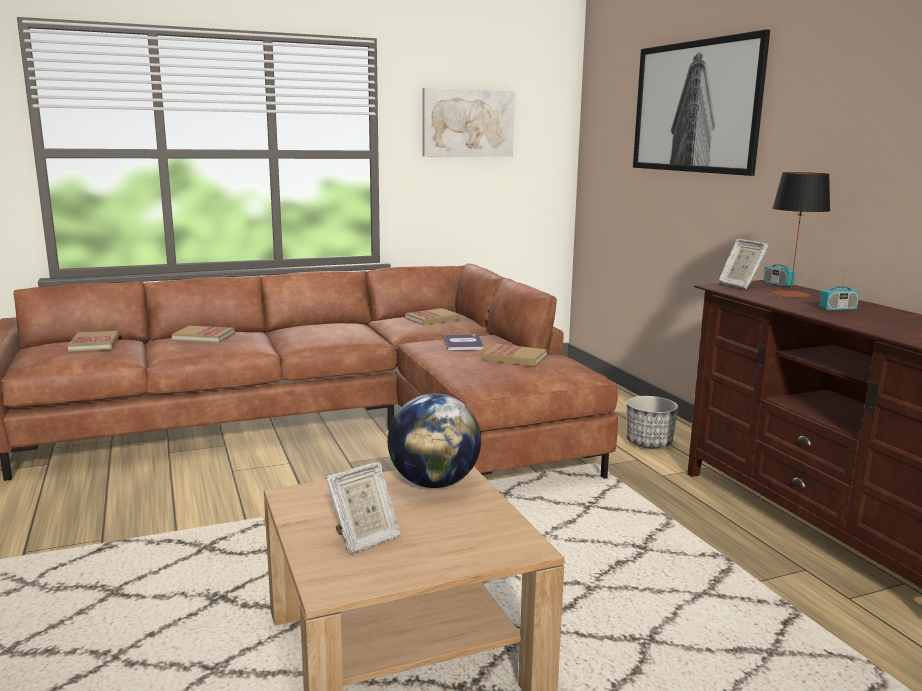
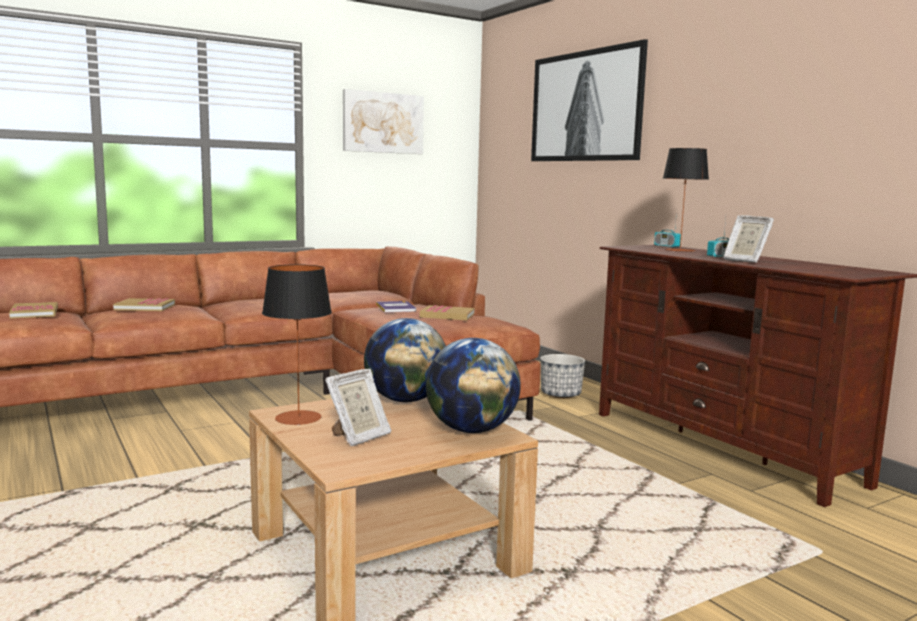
camera: 10 degrees left, 5 degrees down
(310, 504) = (298, 418): none -> table lamp
(432, 319) = (360, 293): book -> none
(492, 535) = (471, 430): none -> globe
(739, 285) = (636, 246): picture frame -> picture frame (744, 261)

